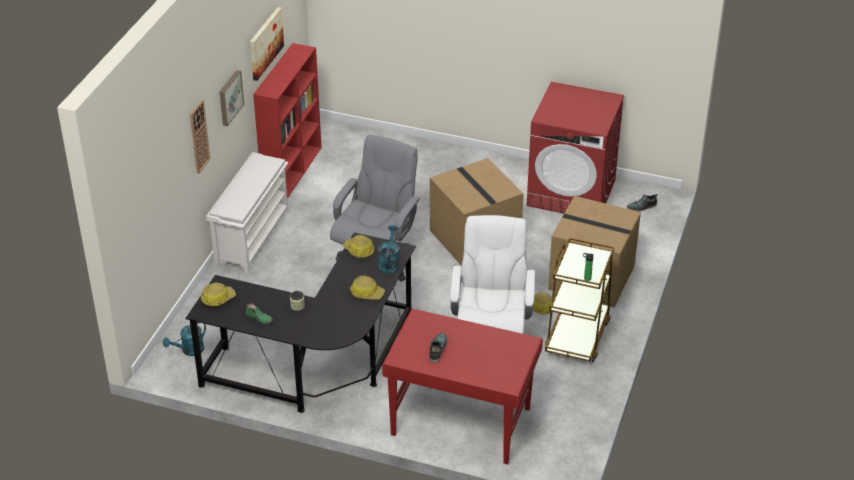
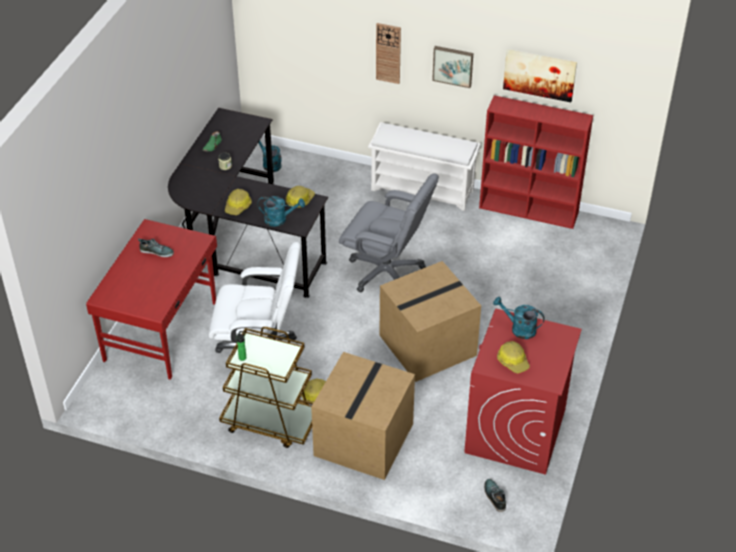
camera: 90 degrees right, 5 degrees up
(218, 298) = (240, 122): hard hat -> hard hat (513, 361)
(554, 110) = (519, 329): none -> turquoise watering can

